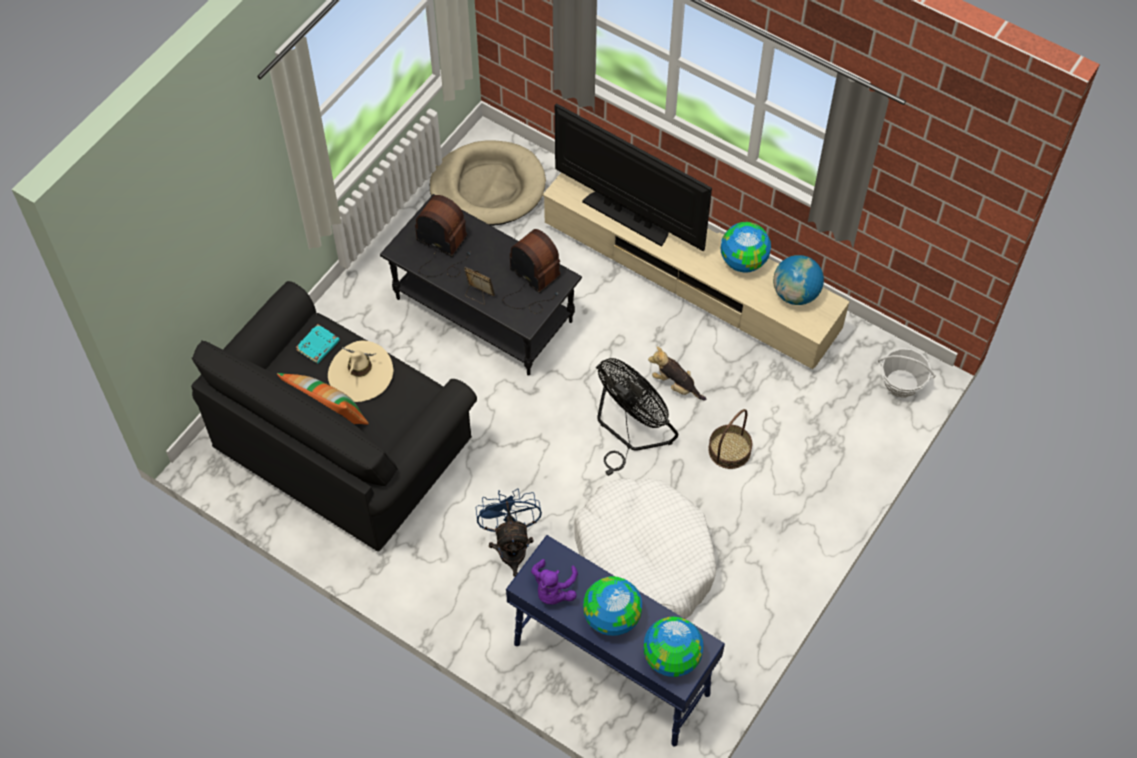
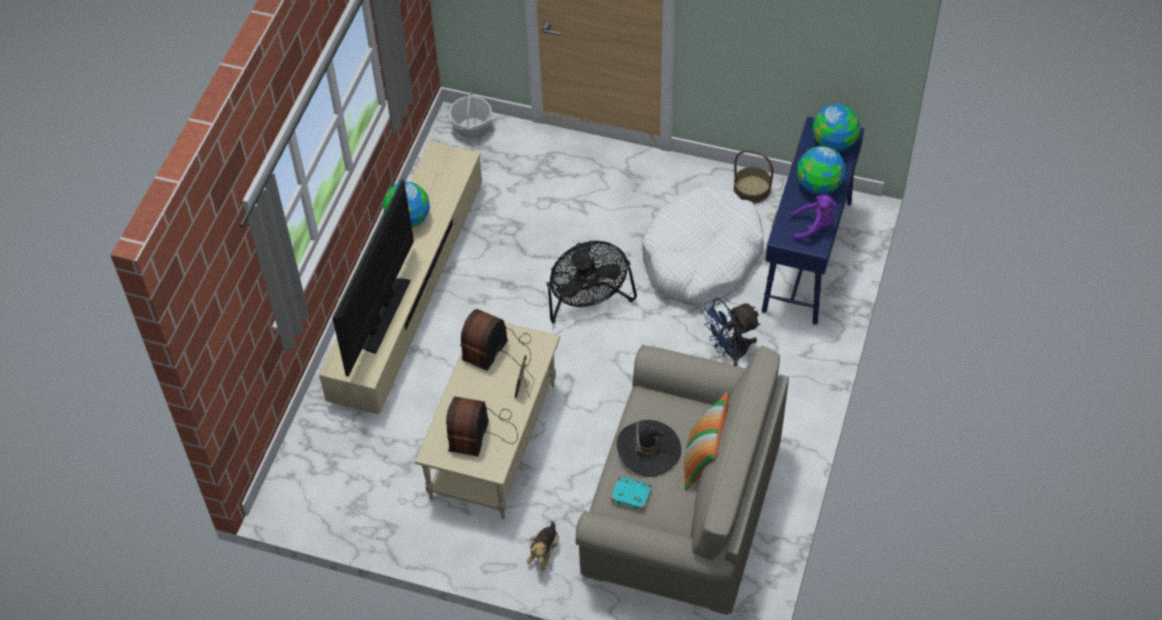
camera: 105 degrees left, 5 degrees down
(342, 445) = (681, 511): black sofa -> beige sofa
(360, 373) = (648, 449): beige hat -> black hat
(482, 311) = (494, 442): black coffee table -> beige coffee table
(488, 187) = (343, 481): beige dog bed -> none
(627, 430) = (584, 299): black fan -> black fan turned 135 degrees counterclockwise
(675, 385) = (526, 276): plush toy -> plush toy (544, 551)
(729, 450) = (578, 225): basket -> basket (752, 189)
(795, 294) = (433, 177): globe -> none

